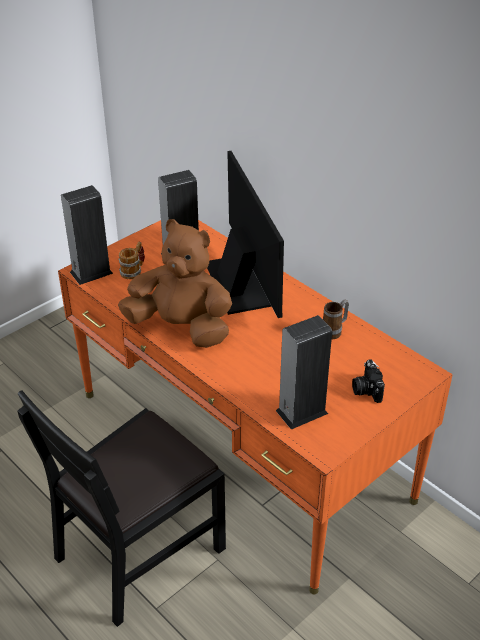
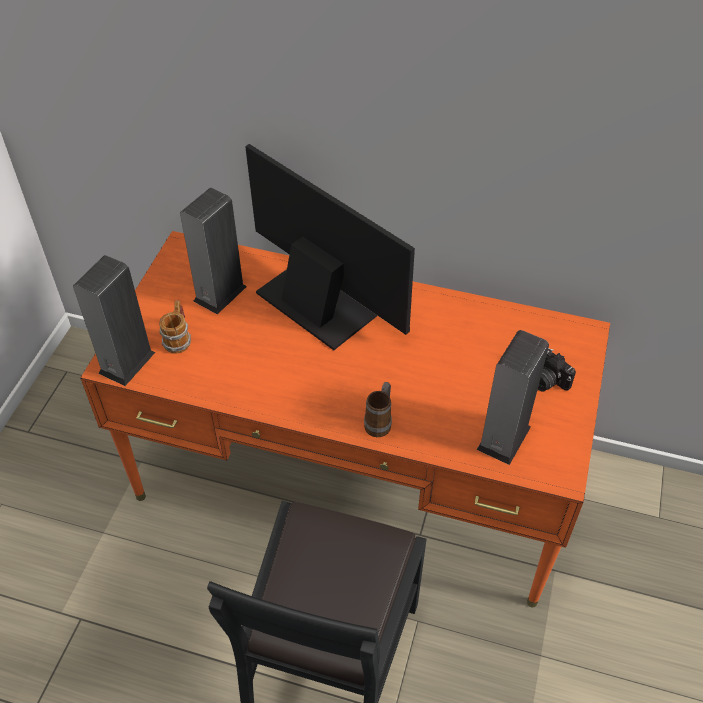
camera: 30 degrees left, 10 degrees up
(181, 327) = (294, 391): brown plush toy -> none
(334, 331) = (462, 322): mug -> mug (380, 422)

